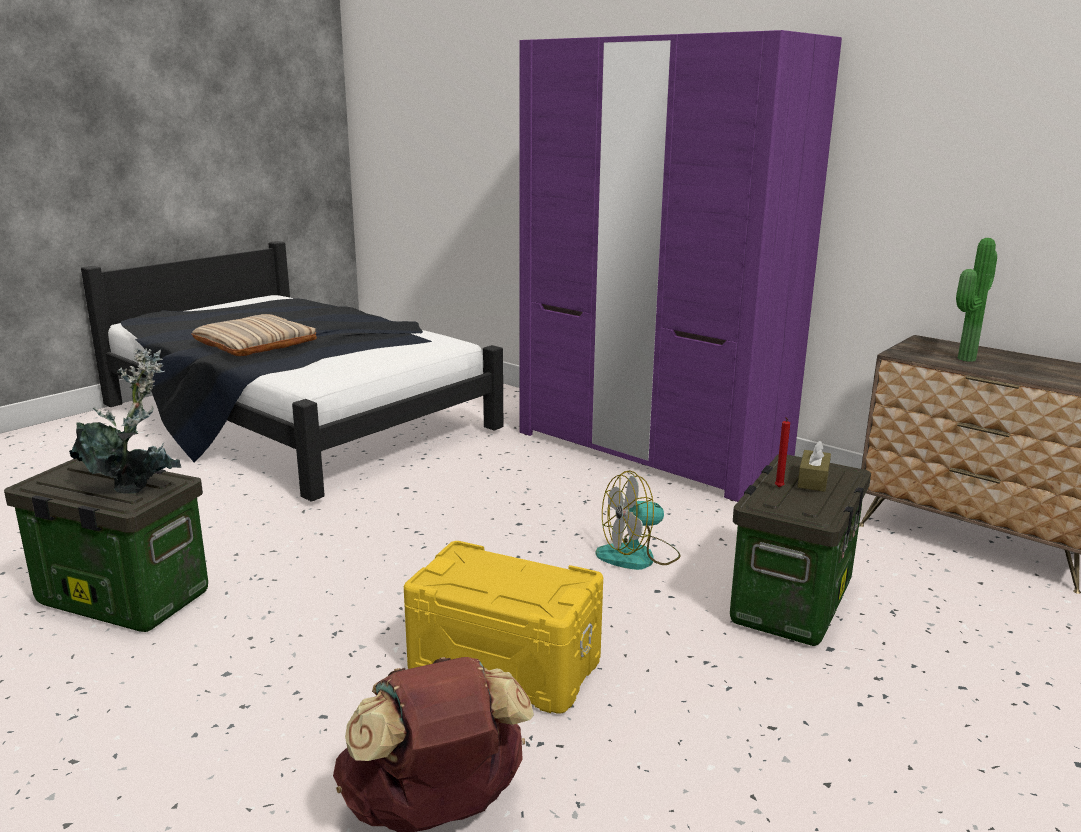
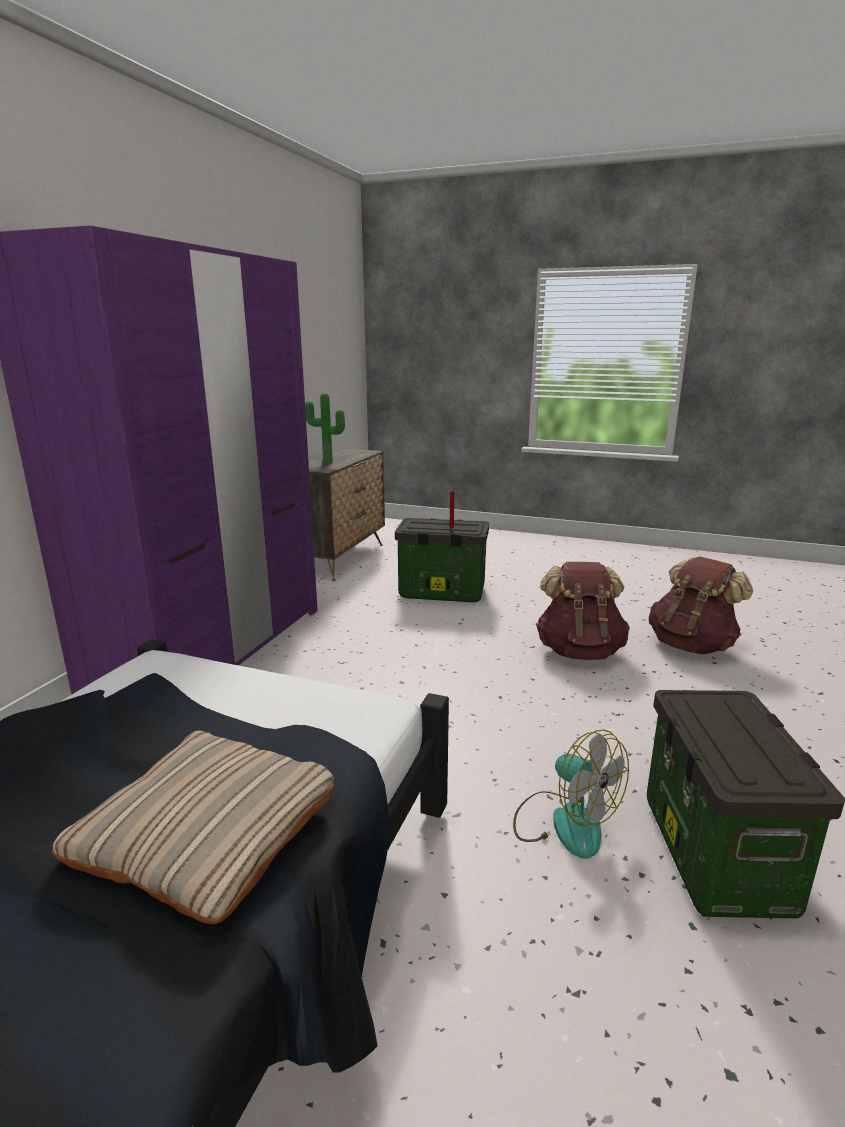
camera: 110 degrees left, 0 degrees up
(135, 486) = (718, 710): potted plant -> none
(504, 665) = (579, 651): yellow storage box -> brown backpack
(638, 556) = (420, 633): fan -> fan (564, 822)
(813, 480) = (434, 523): brown tissue box -> none

